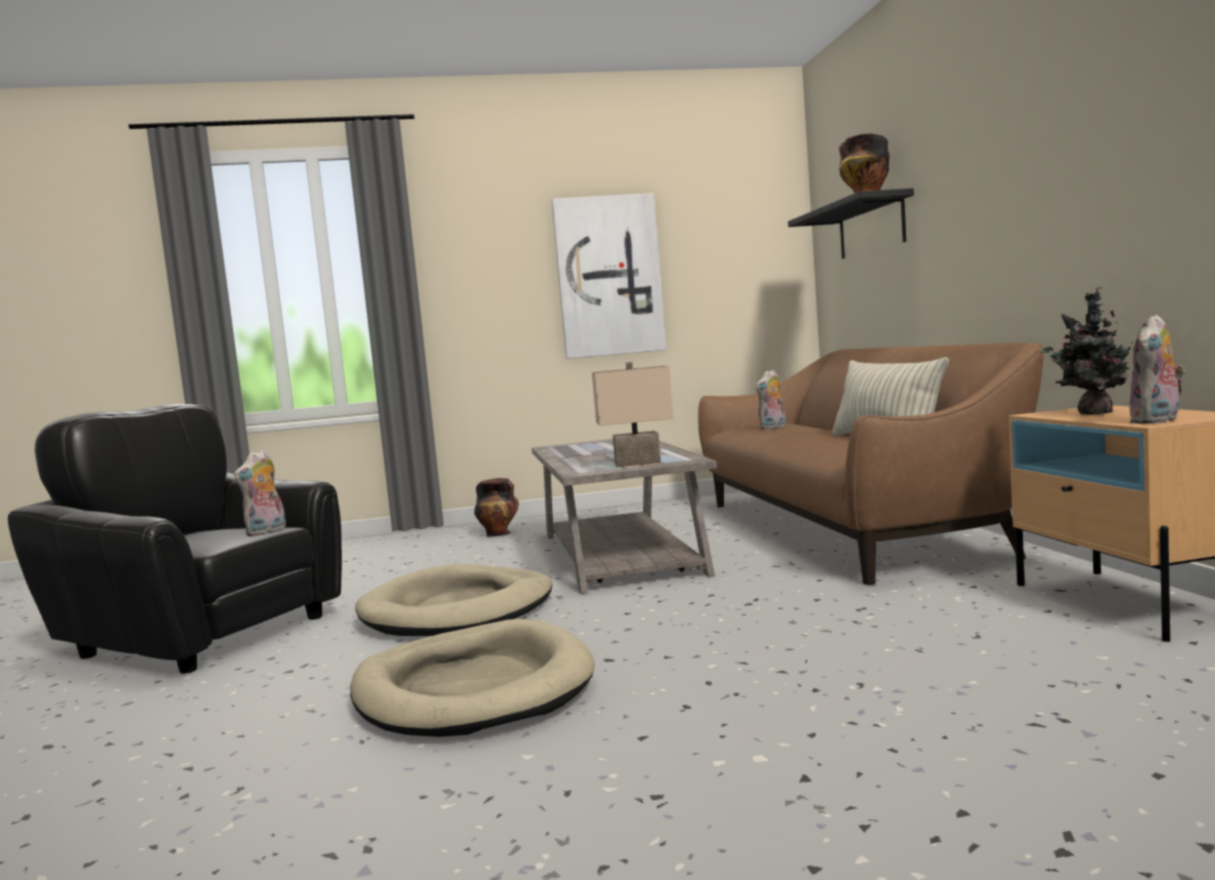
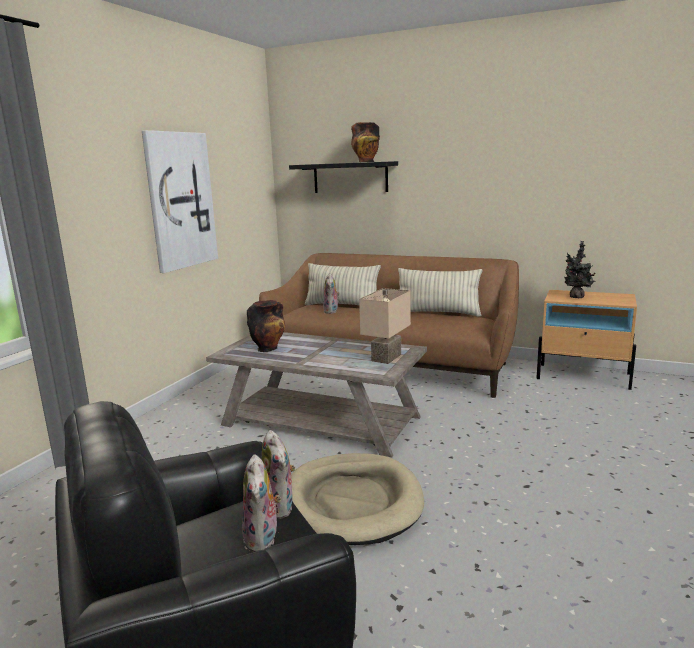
camera: 55 degrees left, 10 degrees up
(473, 688) = (529, 538): beige dog bed -> none
(499, 534) = (171, 436): vase -> vase (268, 348)
(812, 425) = (342, 305): none -> pillow
(1157, 421) = (623, 301): plush toy -> plush toy (263, 539)

